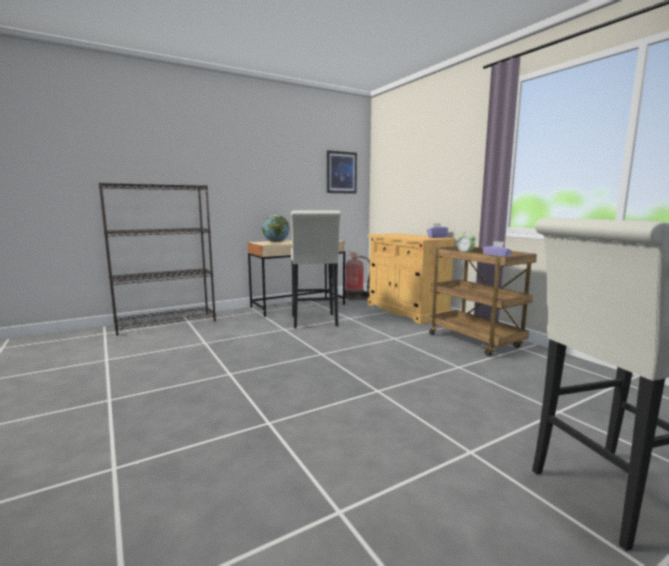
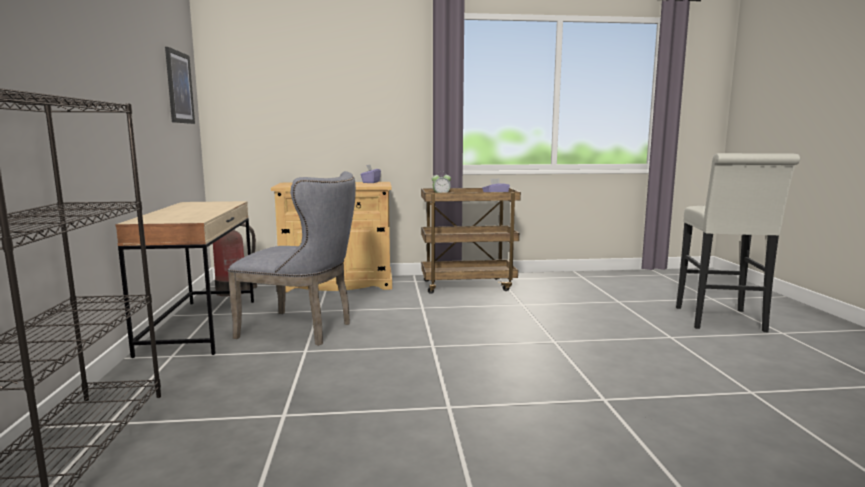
camera: 65 degrees left, 0 degrees up
(276, 241) = (166, 215): globe -> none
(314, 322) = (303, 329): white stool -> grey chair

